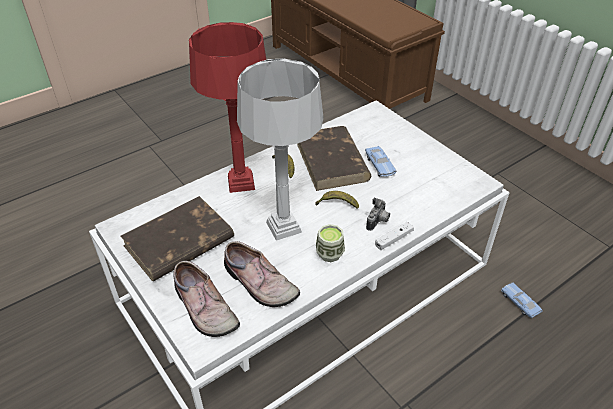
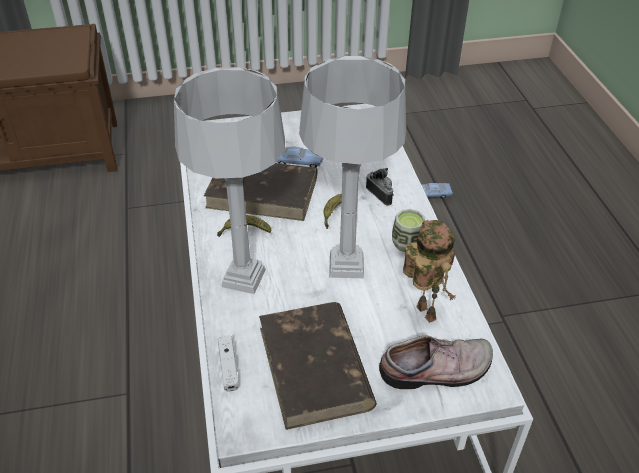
camera: 65 degrees left, 0 degrees up
(240, 183) = (243, 278): red table lamp -> grey table lamp
(258, 284) = (422, 313): shoe -> toy robot
(393, 239) = (412, 193): white game controller -> white game controller (228, 367)

